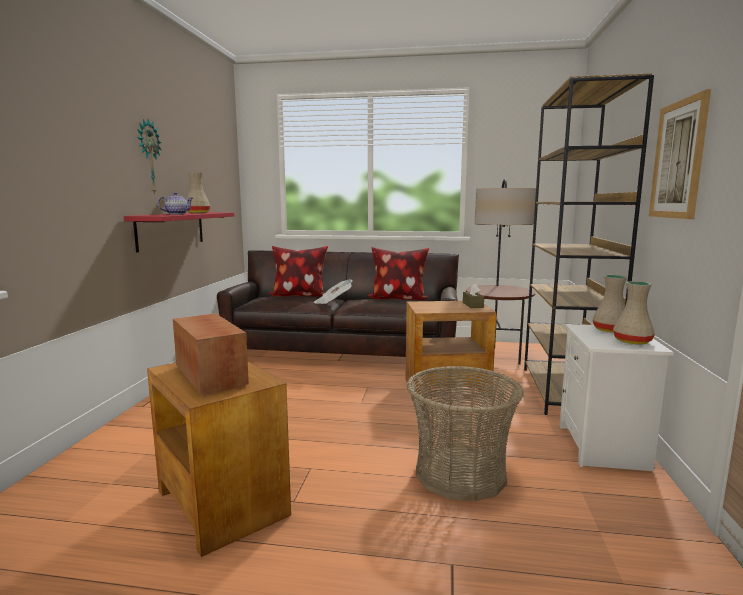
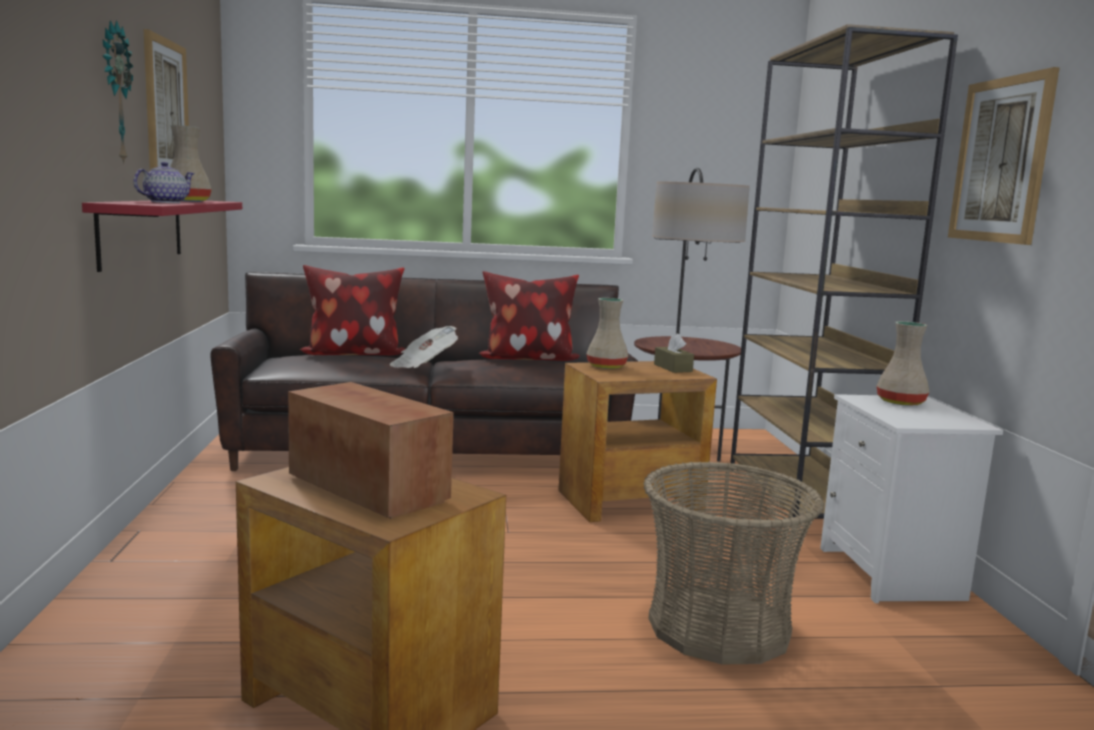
camera: 15 degrees left, 0 degrees up
(190, 163) = (166, 108): none -> picture
(633, 341) = (943, 417): beige vase -> beige vase (607, 366)

